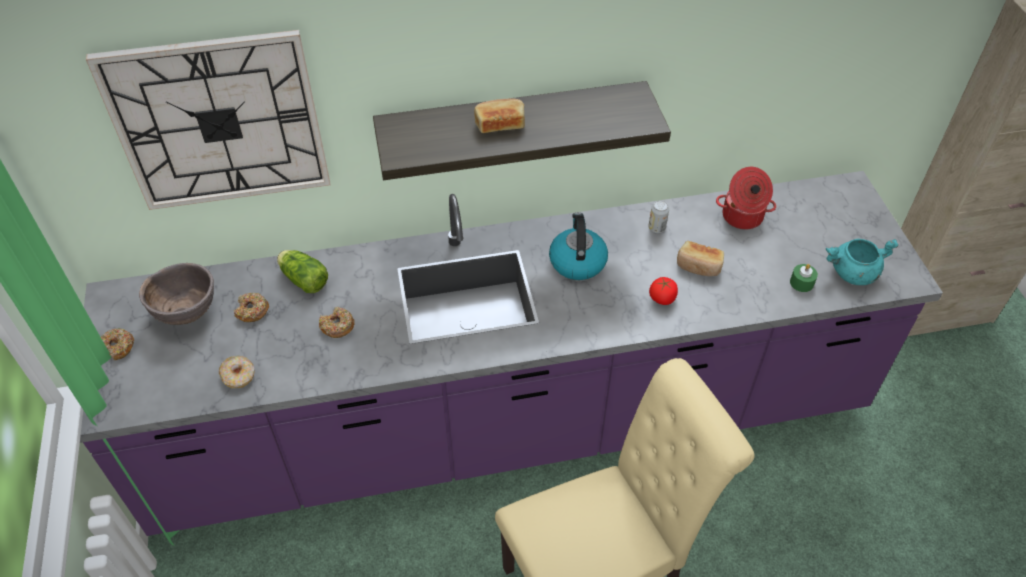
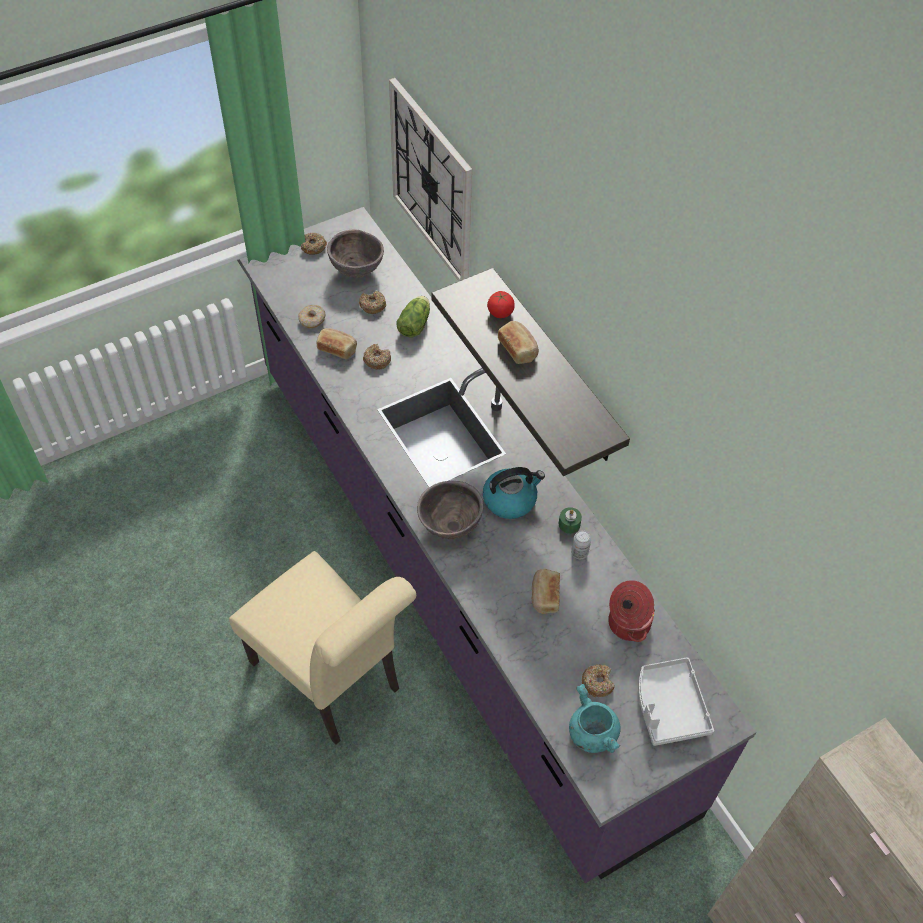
camera: 70 degrees right, 5 degrees up
(298, 360) = (337, 348): none -> bread
(593, 318) = (450, 526): none -> brown bowl
(662, 298) = (493, 573): tomato -> tomato (500, 312)
(801, 255) = (597, 683): none -> donut
(801, 283) = (559, 687): green candle -> green candle (569, 524)
(832, 215) = (669, 707): none -> grey tray

